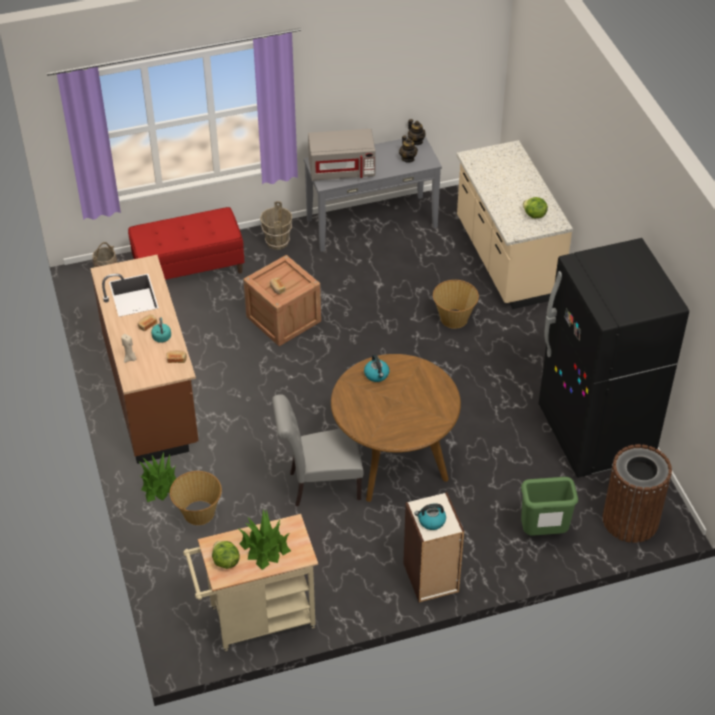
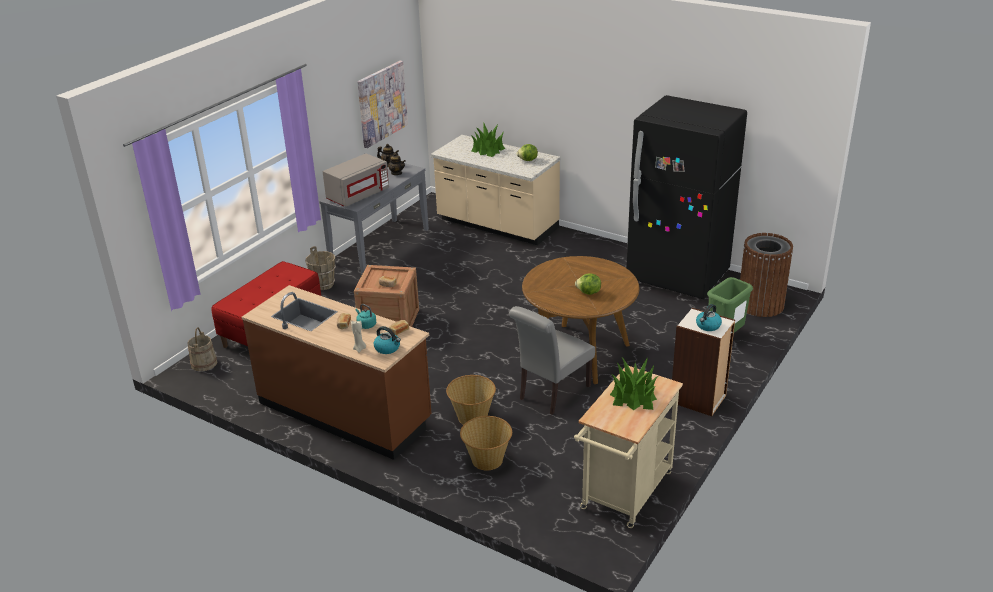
camera: 40 degrees left, 15 degrees down
(160, 485) = (431, 461): potted plant -> potted plant (487, 150)
(225, 561) = (620, 420): lettuce -> lettuce (588, 293)
(377, 375) = (547, 278): kettle -> kettle (388, 348)
(426, 75) = (382, 103): none -> picture
(454, 318) = (507, 266): basket -> basket (472, 417)

